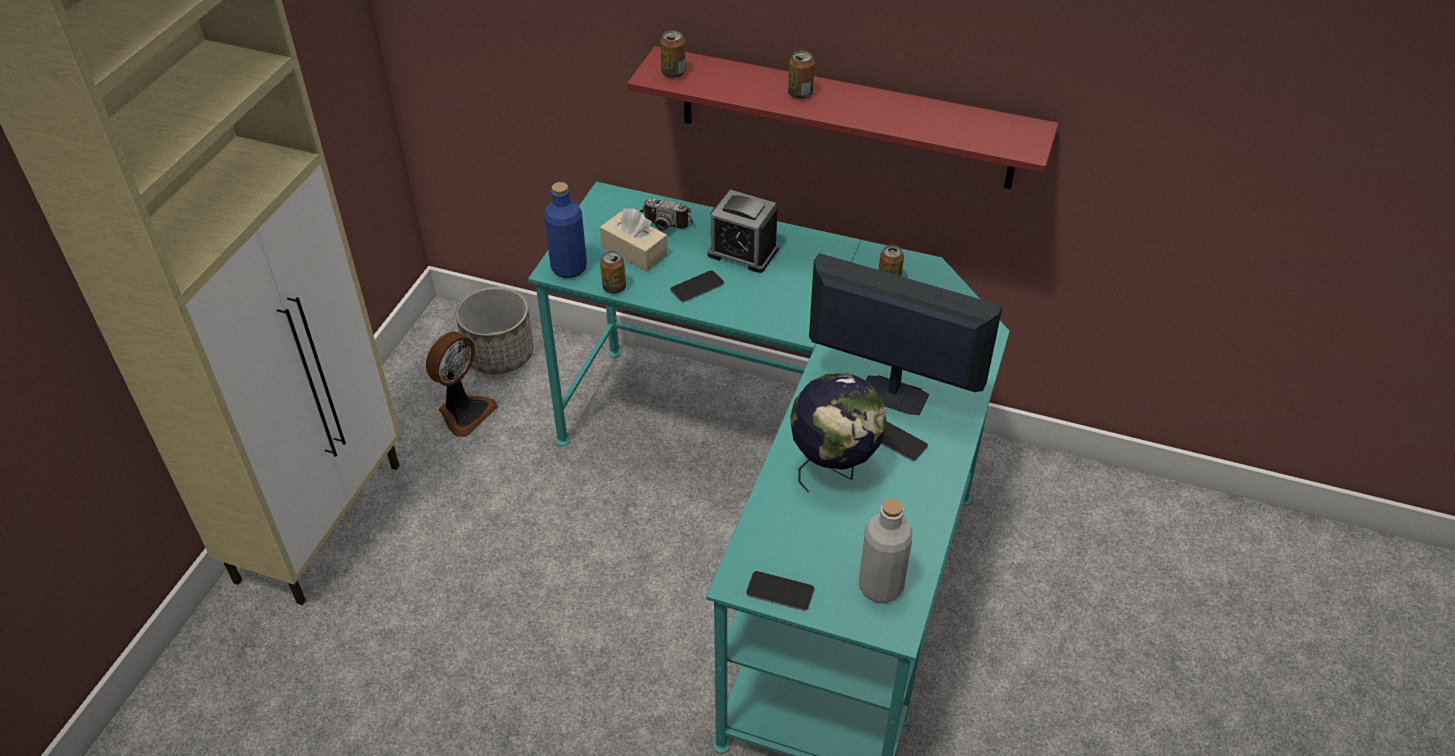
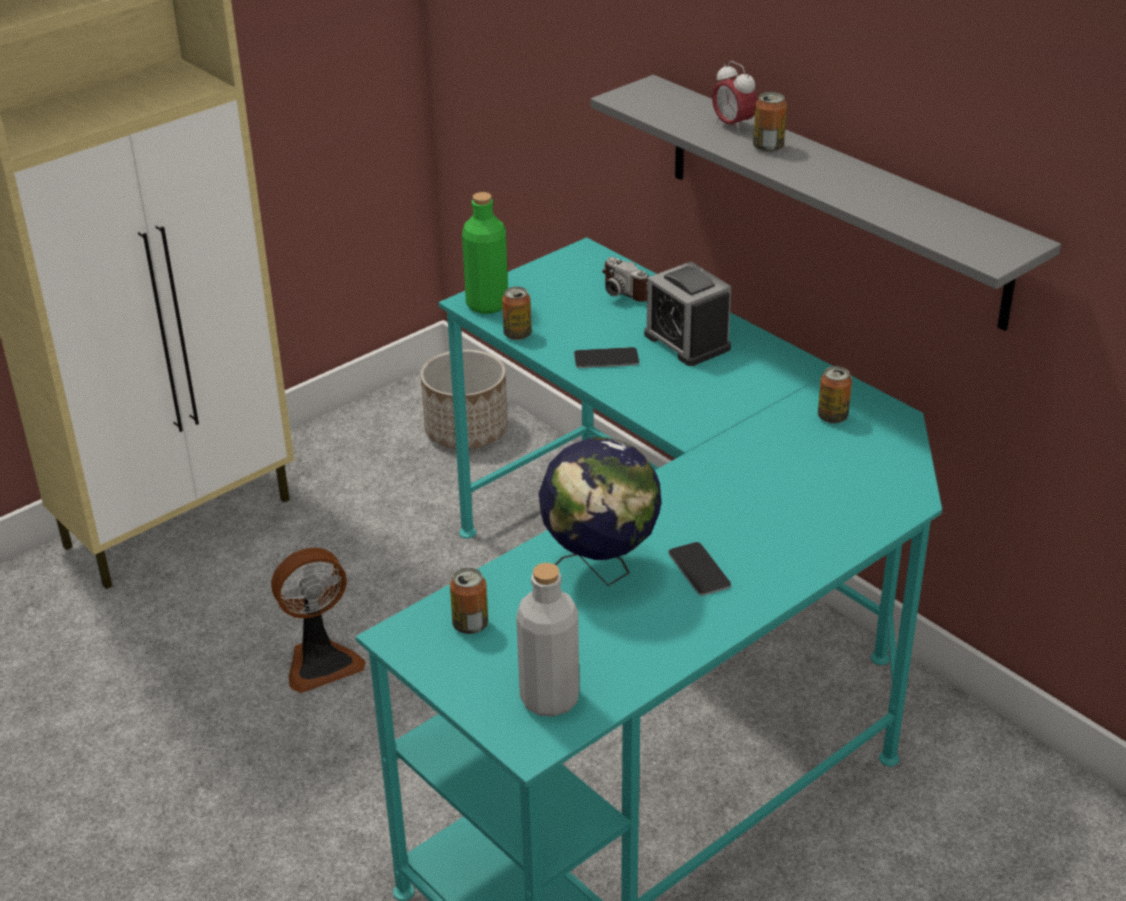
camera: 30 degrees right, 10 degrees down
(464, 412) = (389, 473): fan -> fan (321, 662)
(569, 268) = (487, 304): blue bottle -> green bottle
(634, 251) = (569, 308): beige tissue box -> none
(673, 73) = (647, 100): can -> can (470, 625)
(758, 80) = (733, 126): none -> alarm clock
(780, 591) = (435, 661): phone -> none
(846, 118) = (833, 199): red shelf -> grey shelf
(891, 394) = (734, 524): monitor -> none

